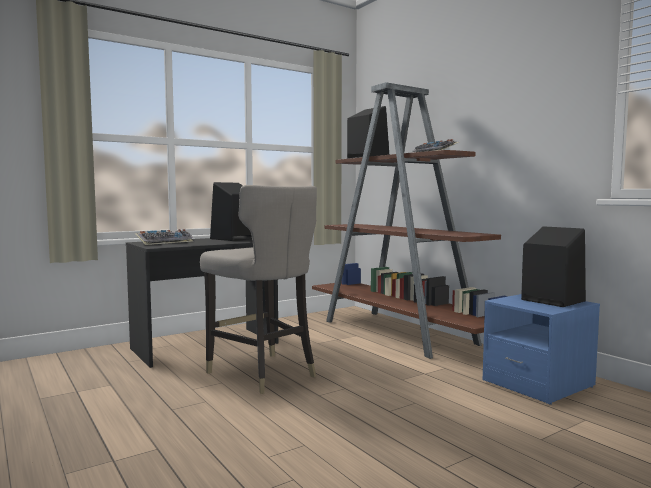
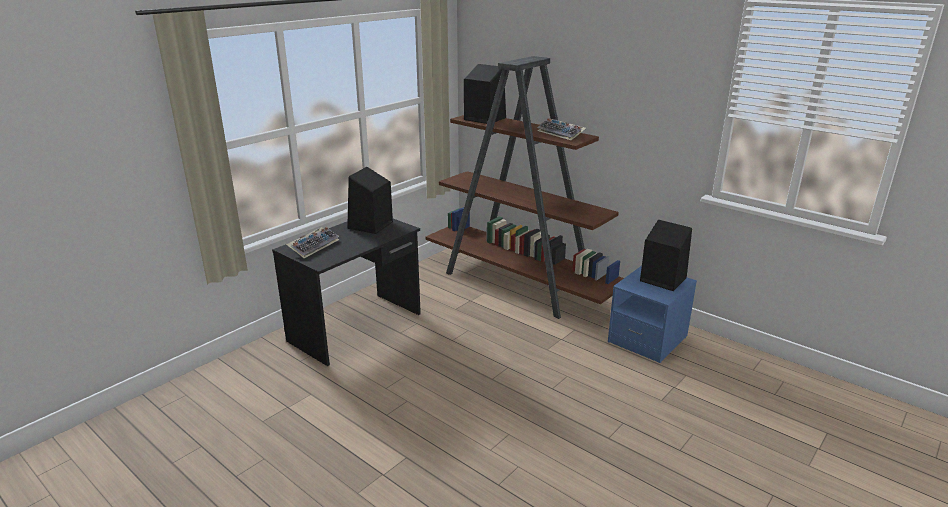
camera: 15 degrees left, 20 degrees up
(263, 374) = (433, 359): grey stool -> none

